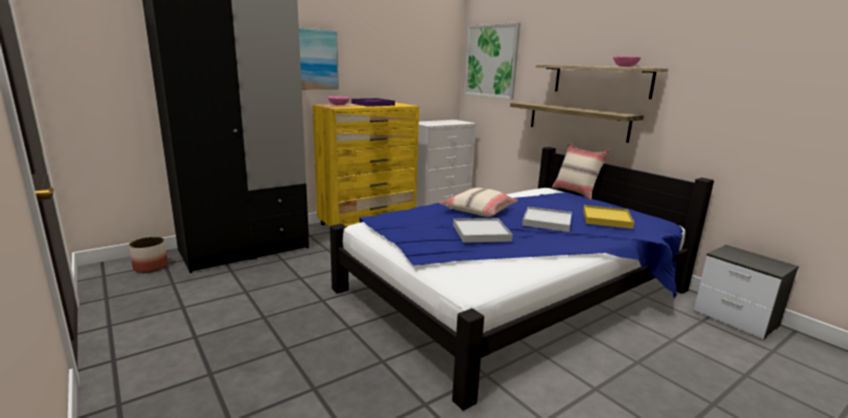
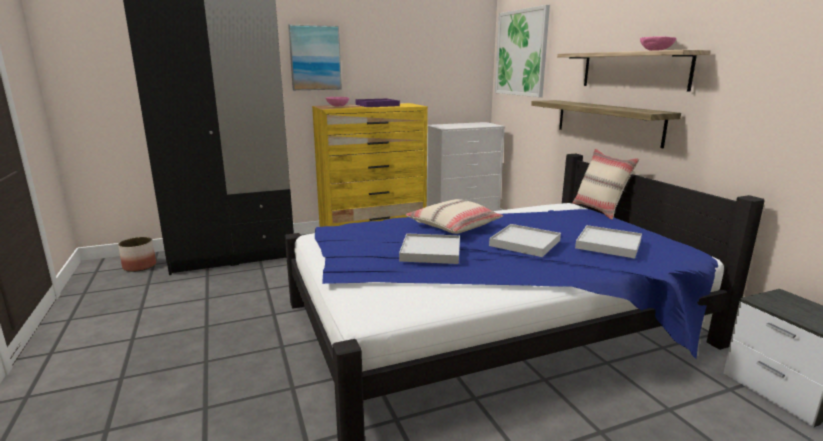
camera: 15 degrees right, 0 degrees up
(606, 219) = (608, 244): yellow tray -> white tray

